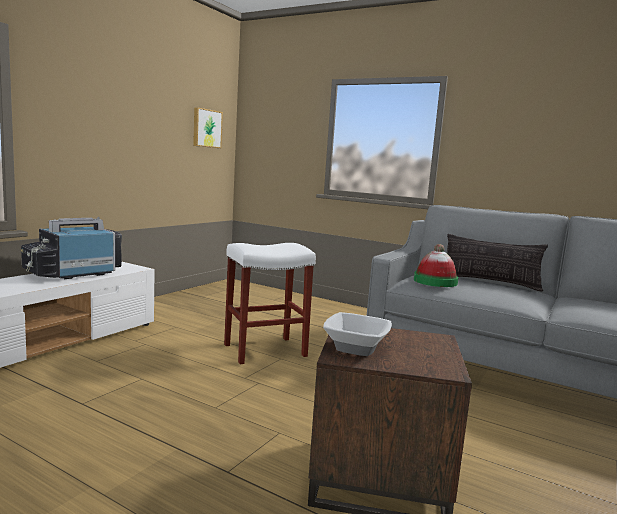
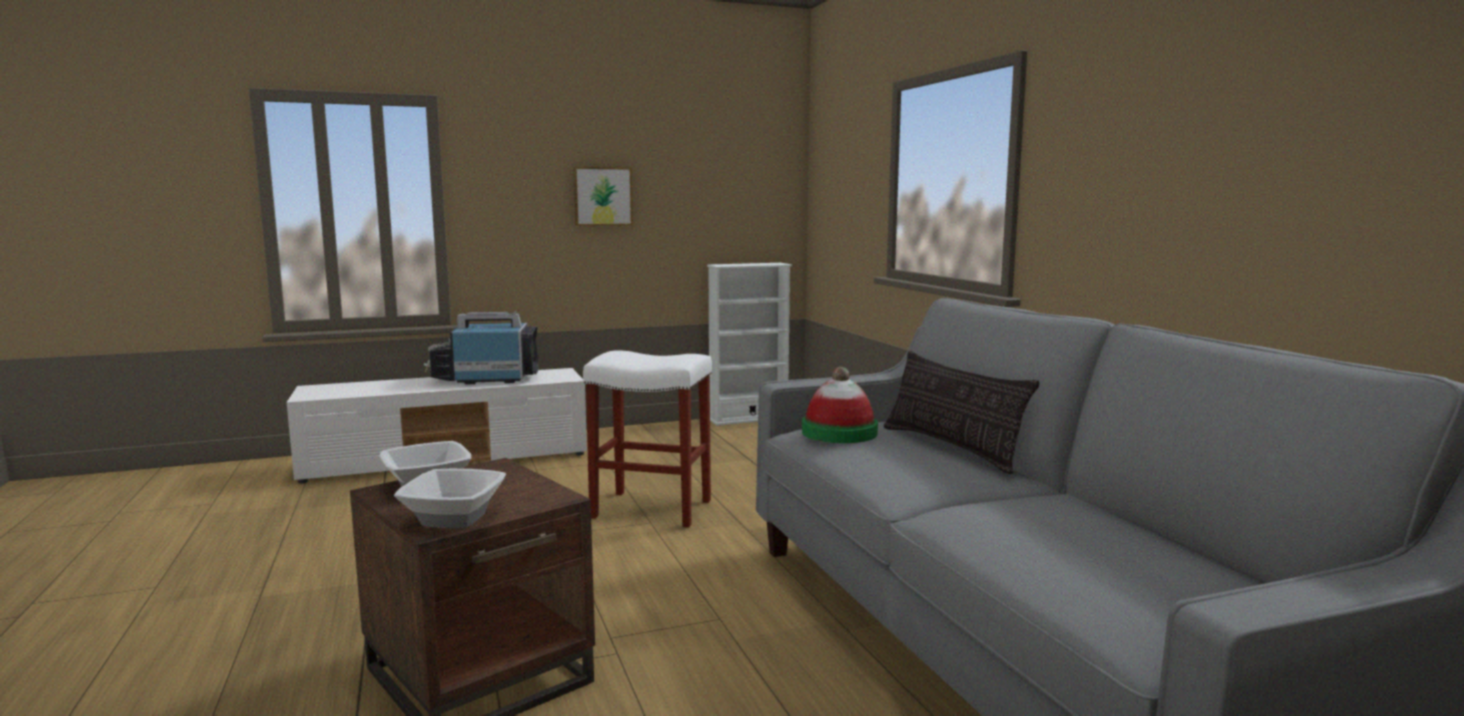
camera: 40 degrees right, 0 degrees up
(206, 128) = (743, 181): picture -> picture (602, 196)
(210, 287) = (748, 419): none -> white bookcase
(438, 362) = (456, 518): none -> bowl

